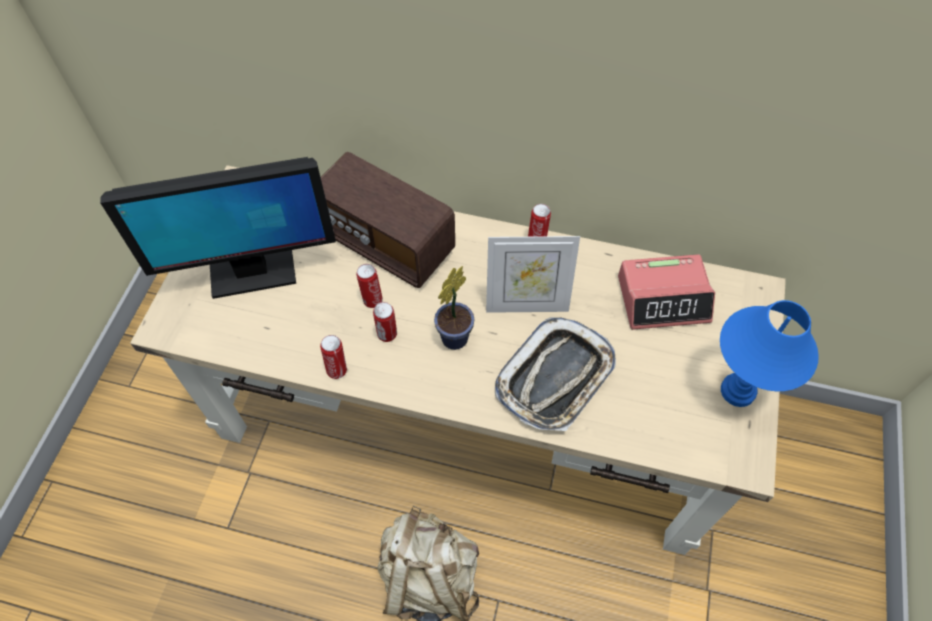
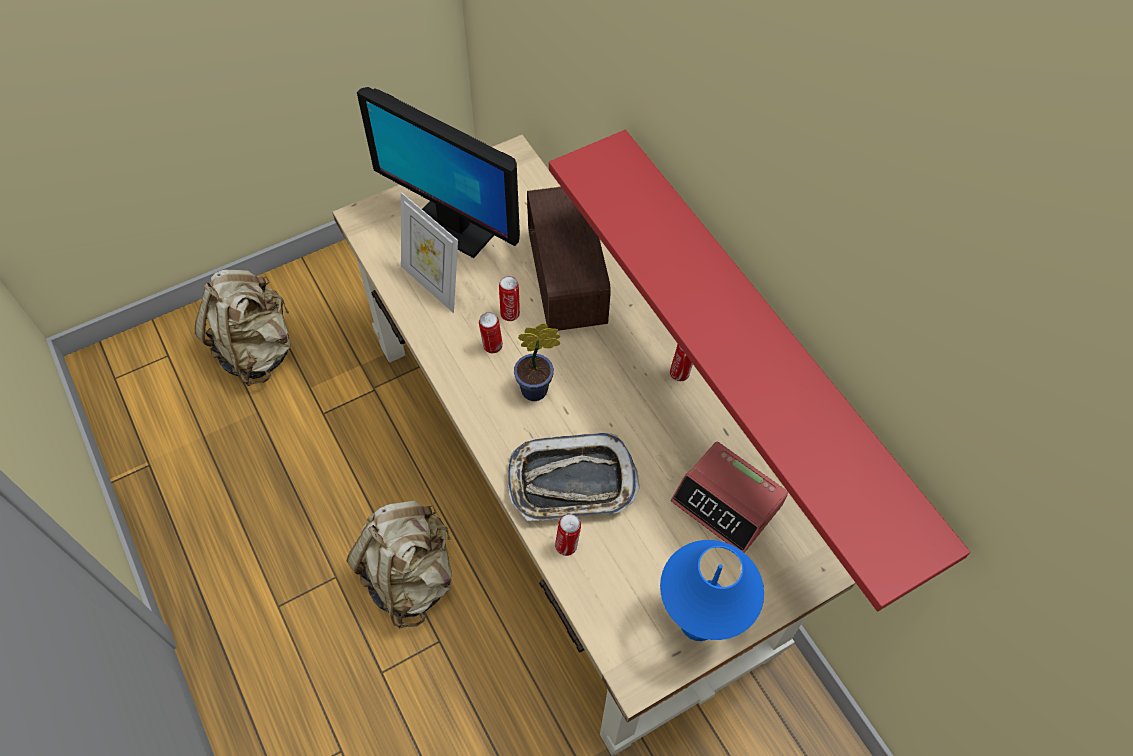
camera: 45 degrees right, 0 degrees up
(113, 531) = (257, 350): none -> beige backpack
(337, 369) = (433, 341): can -> can (567, 545)
(527, 304) = (615, 412): picture frame -> picture frame (433, 284)
(627, 149) = (767, 341): none -> red shelf

